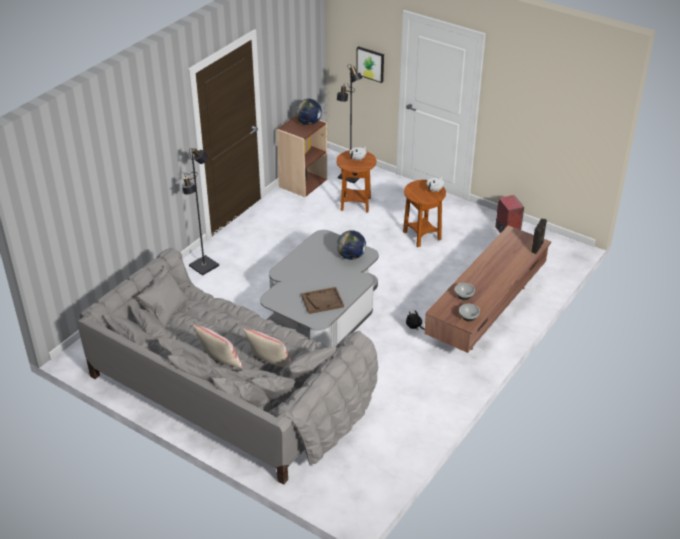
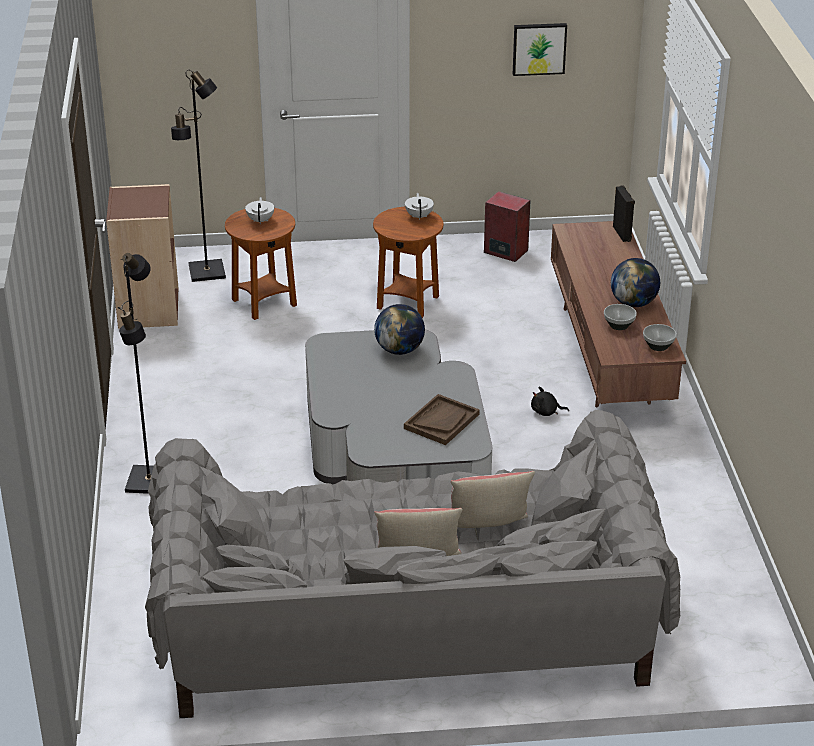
camera: 40 degrees left, 5 degrees down
(309, 123) = (144, 195): globe -> globe (633, 303)
(370, 64) = (198, 66): picture -> picture (539, 48)

